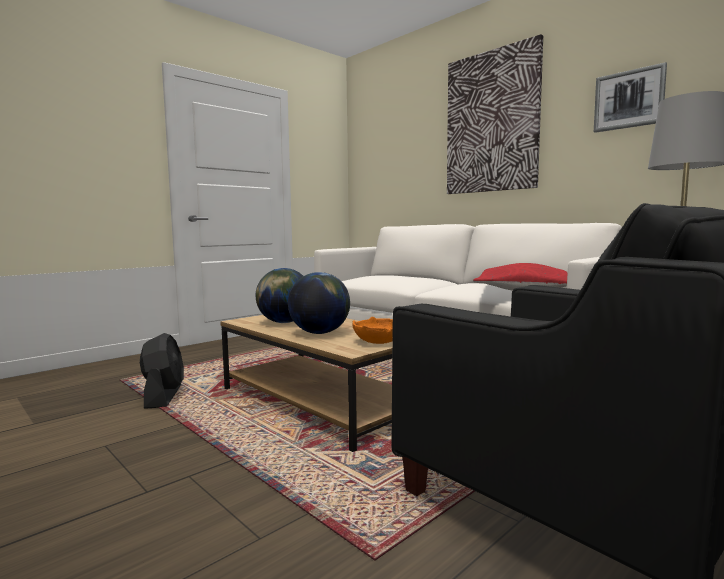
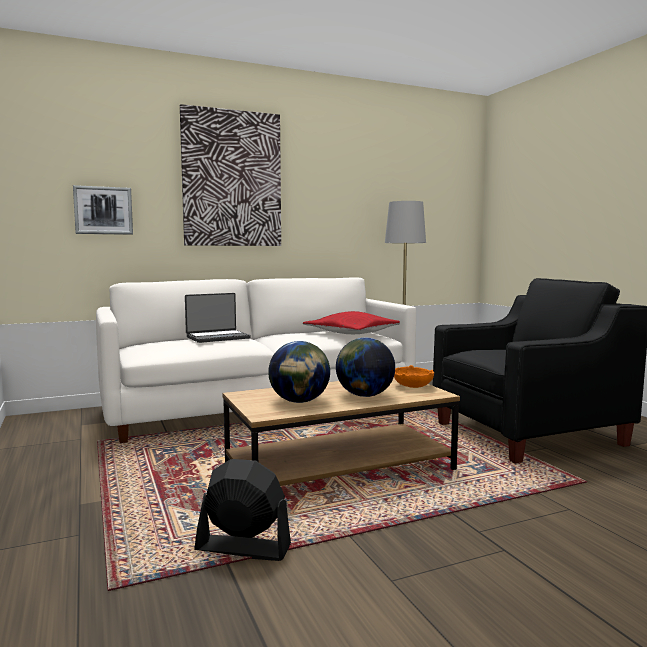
camera: 70 degrees left, 0 degrees up
(408, 276) = (217, 337): none -> laptop
(629, 99) = (342, 187): picture -> picture (103, 210)

